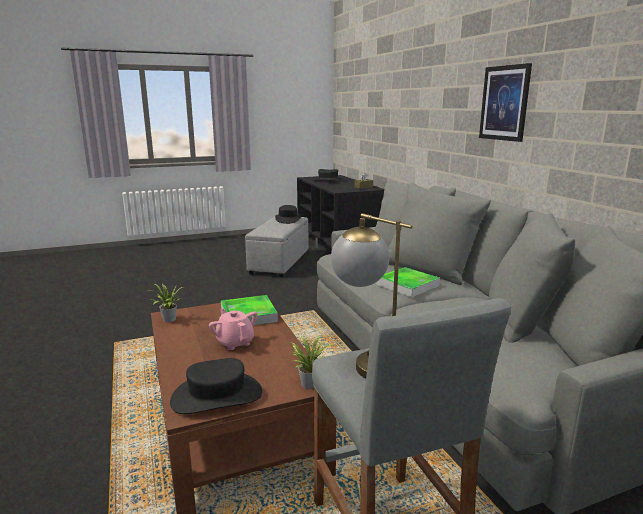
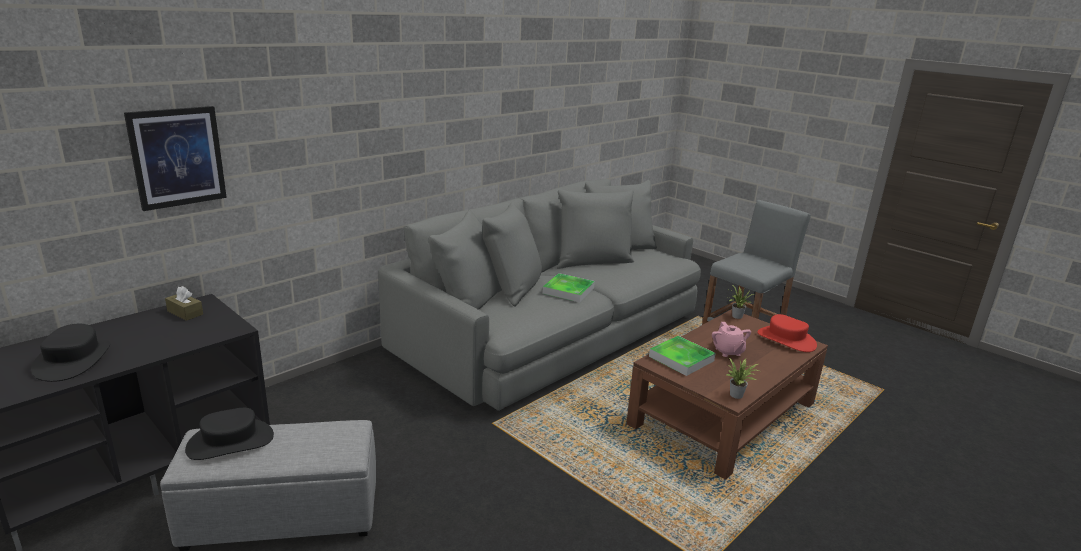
camera: 115 degrees left, 5 degrees up
(217, 396) = (786, 339): black hat -> red hat
(235, 342) = (728, 351): pink teapot -> pink teapot turned 45 degrees counterclockwise
(366, 362) = (751, 266): table lamp -> none
(504, 103) = (434, 116): picture -> picture (177, 157)

